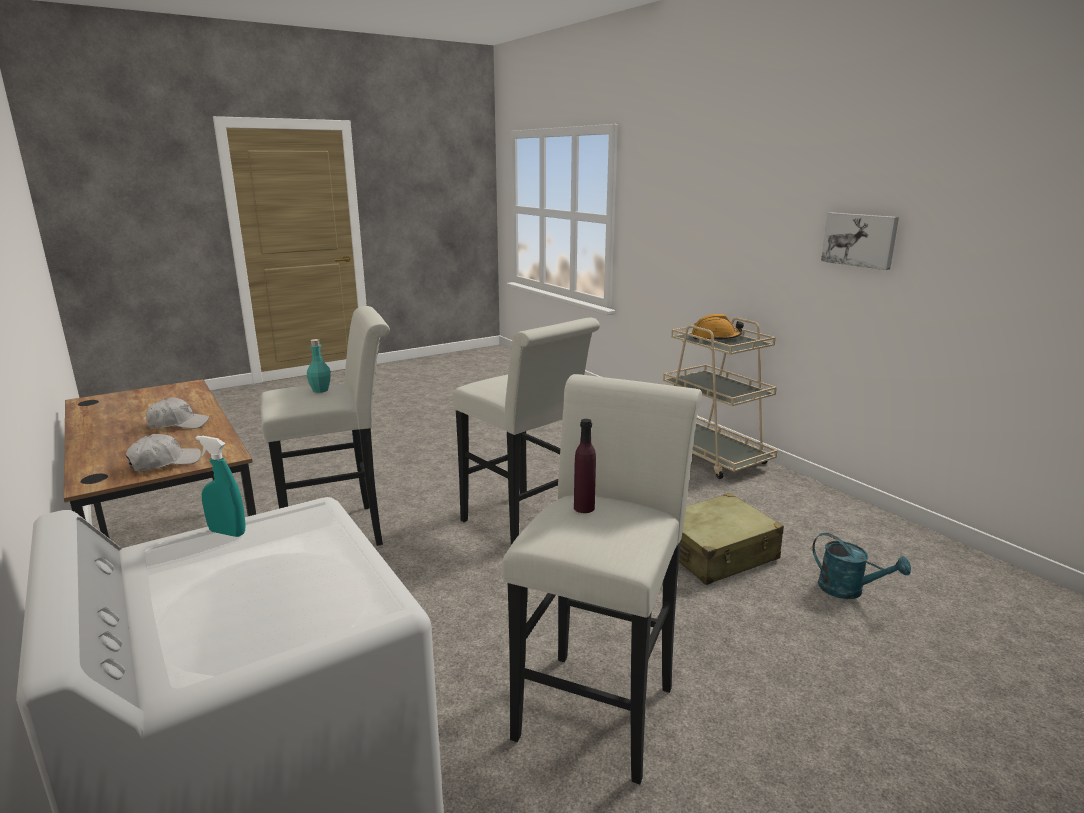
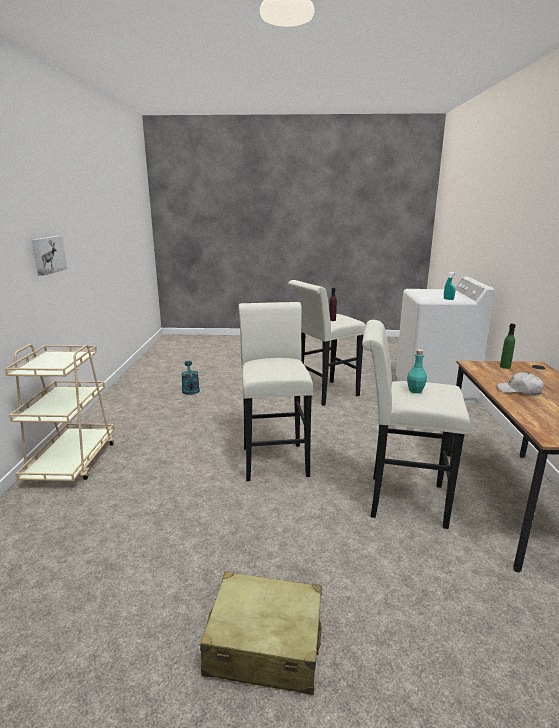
camera: 145 degrees left, 0 degrees up
(164, 463) = (505, 367): white cap -> green bottle
(715, 338) = (50, 364): orange hard hat -> none
(717, 553) = (206, 413): beige suitcase -> beige suitcase (264, 644)

